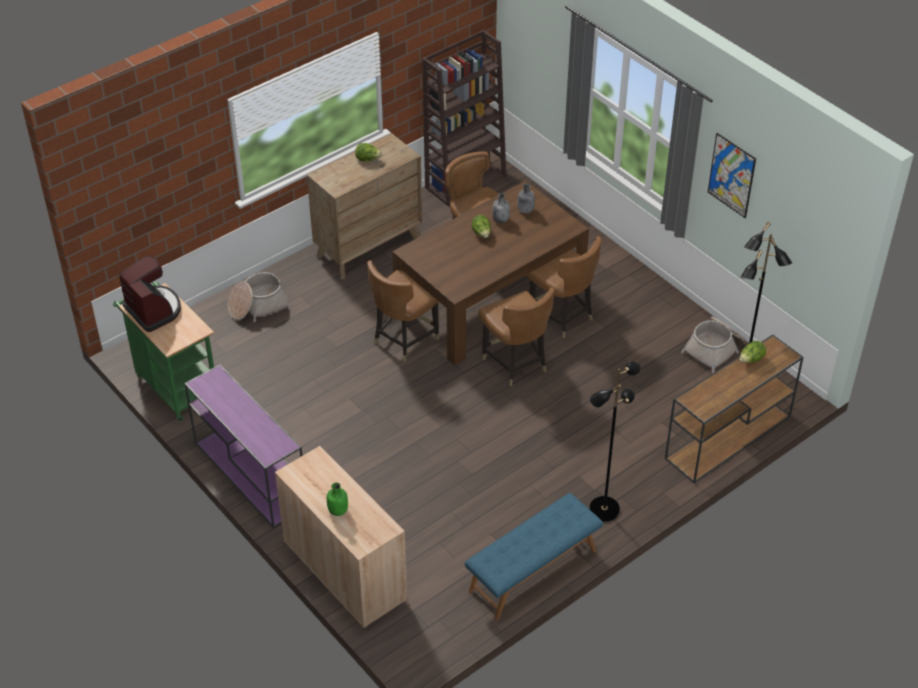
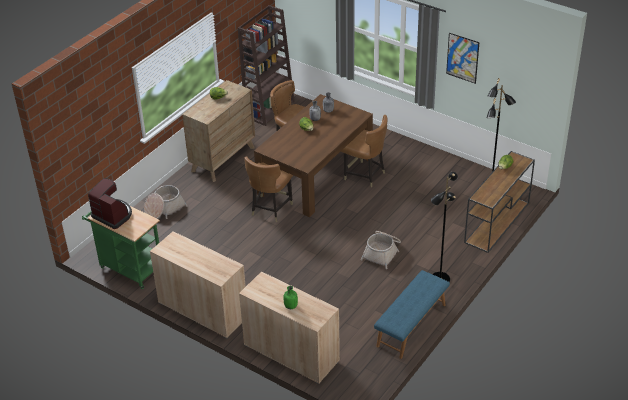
camera: 15 degrees left, 5 degrees down
(249, 474) = (203, 310): purple console table -> beige cabinet
(515, 363) = (348, 208): brown chair -> none
(714, 349) = (467, 174): basket -> basket (382, 252)

